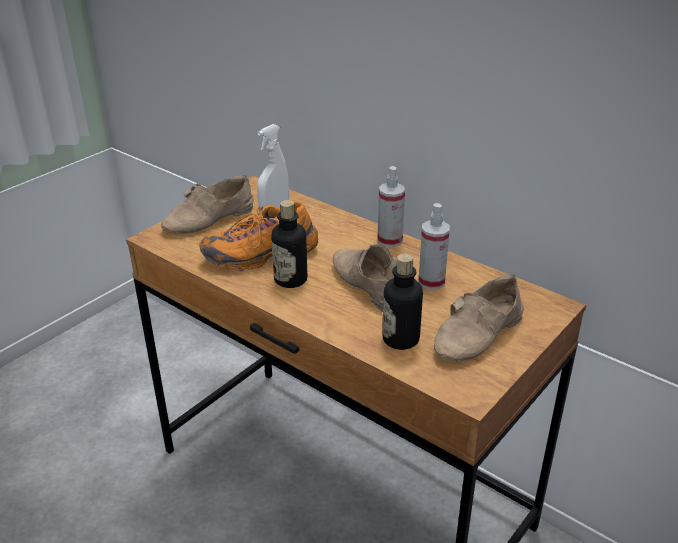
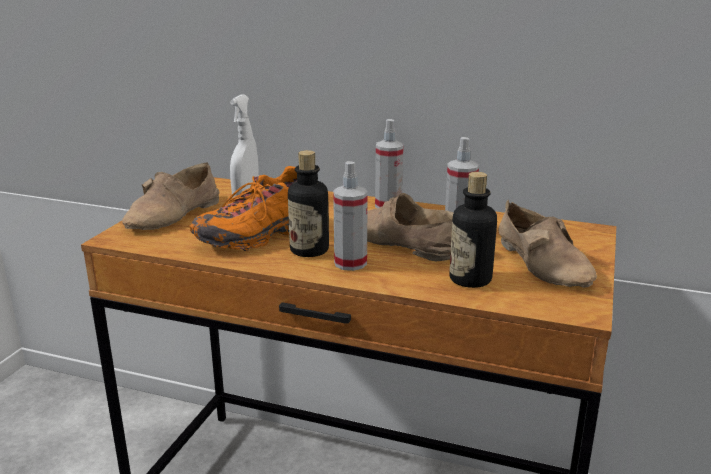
camera: 20 degrees left, 10 degrees down
(314, 300) = (350, 263): none -> spray bottle
(480, 334) = (544, 262): beige shoe -> beige shoe turned 45 degrees counterclockwise

